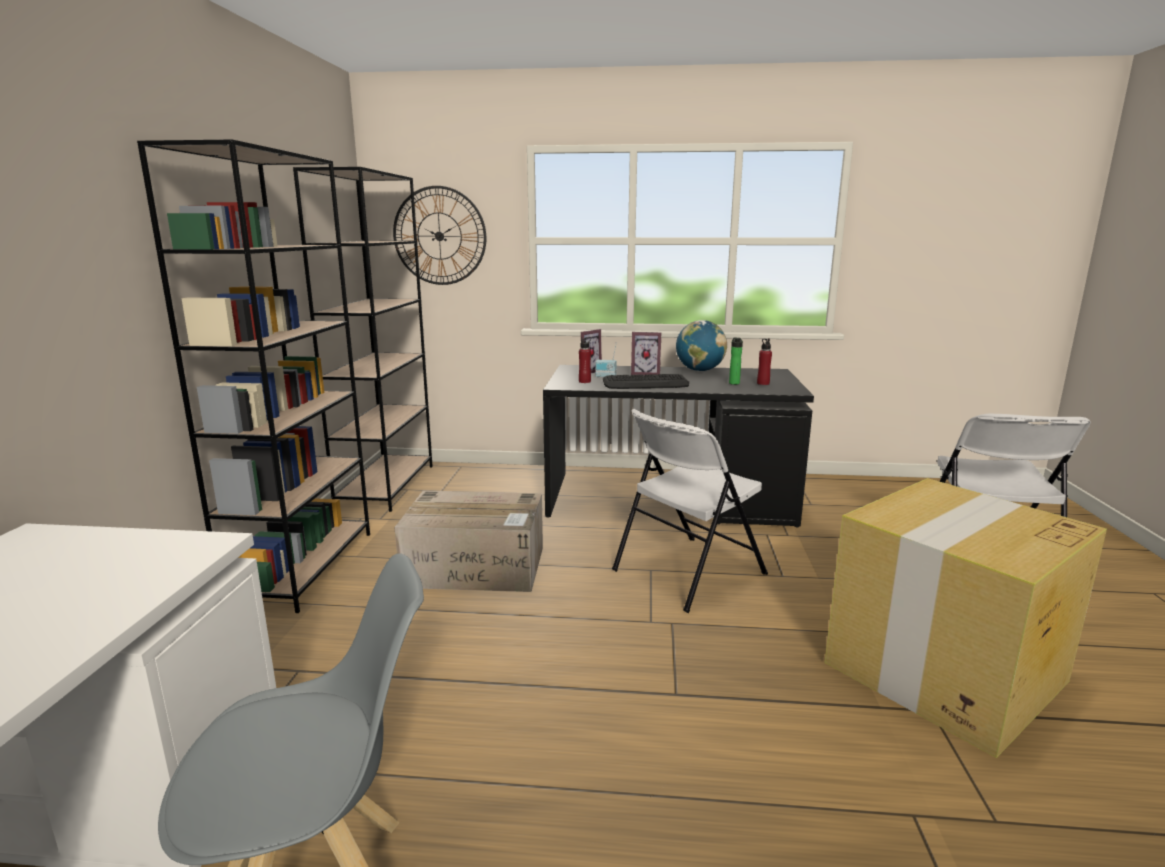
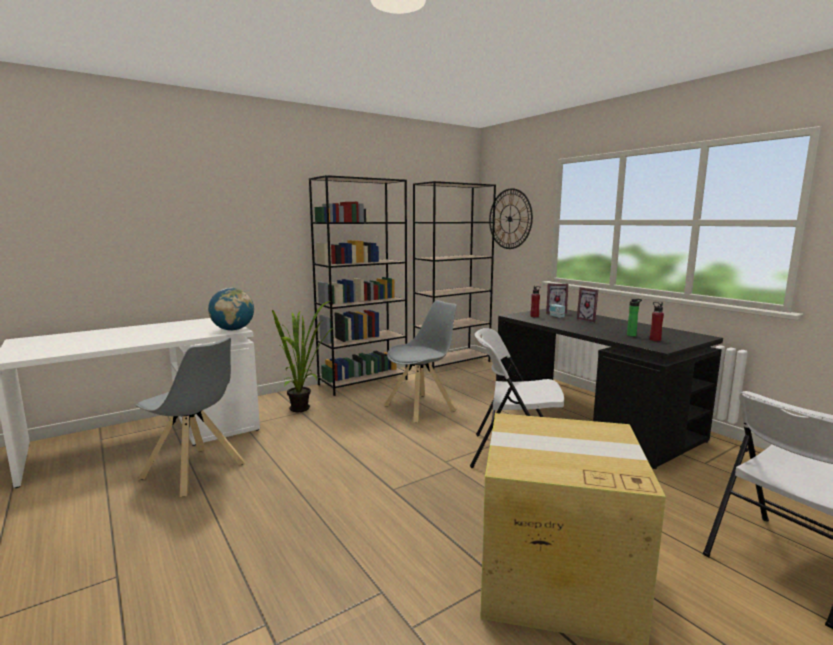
camera: 50 degrees right, 5 degrees down
(292, 662) = (304, 409): none -> potted plant
(477, 566) = (421, 407): cardboard box -> grey chair
(646, 383) = (567, 324): keyboard -> none
(699, 370) = (637, 325): globe -> globe (233, 330)

